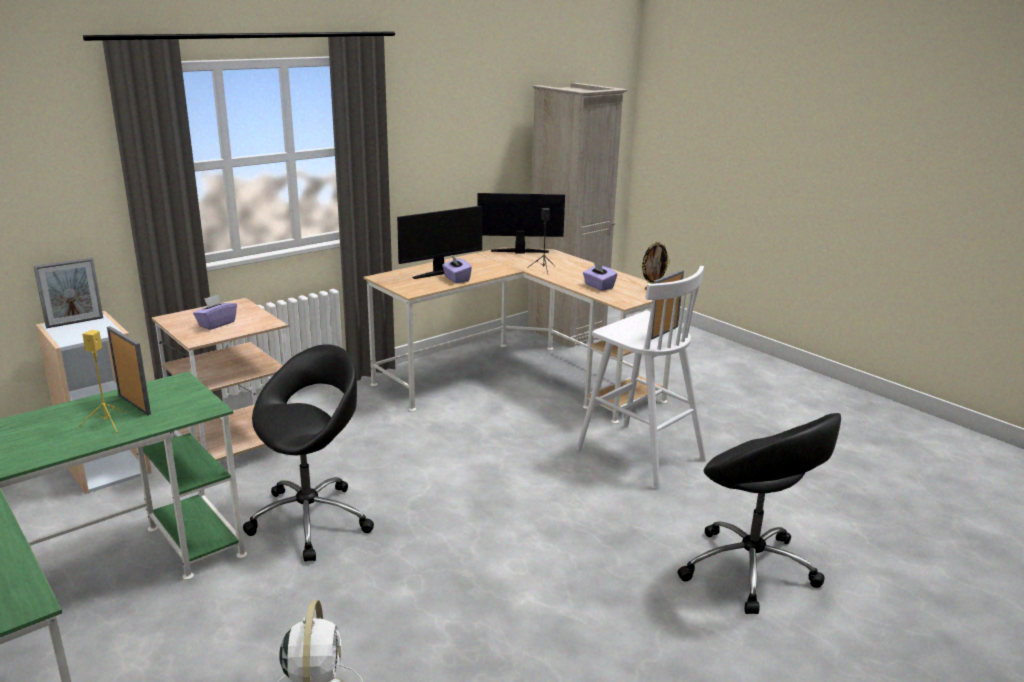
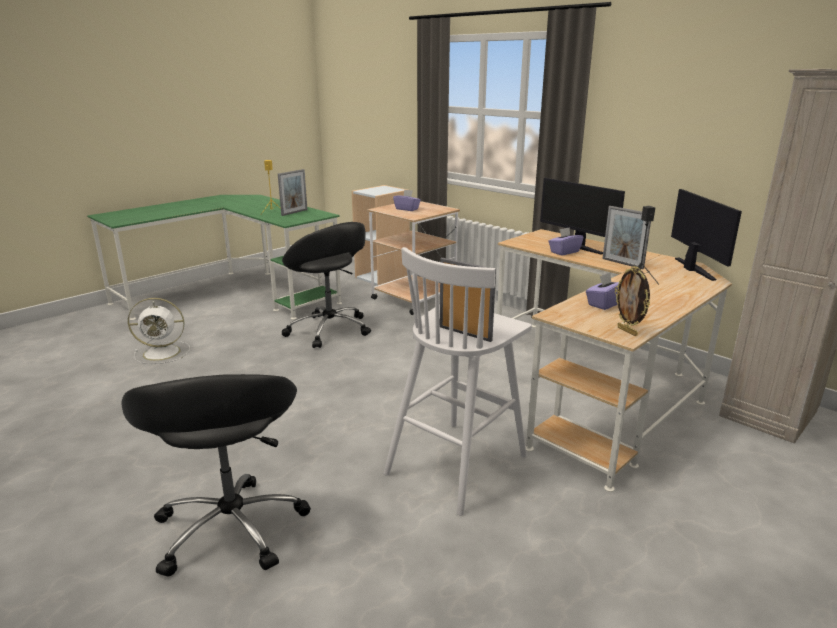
camera: 85 degrees right, 0 degrees up
(75, 322) = (388, 188): picture frame -> picture frame (622, 263)
(751, 570) = (231, 531): black office chair -> black office chair turned 60 degrees counterclockwise

